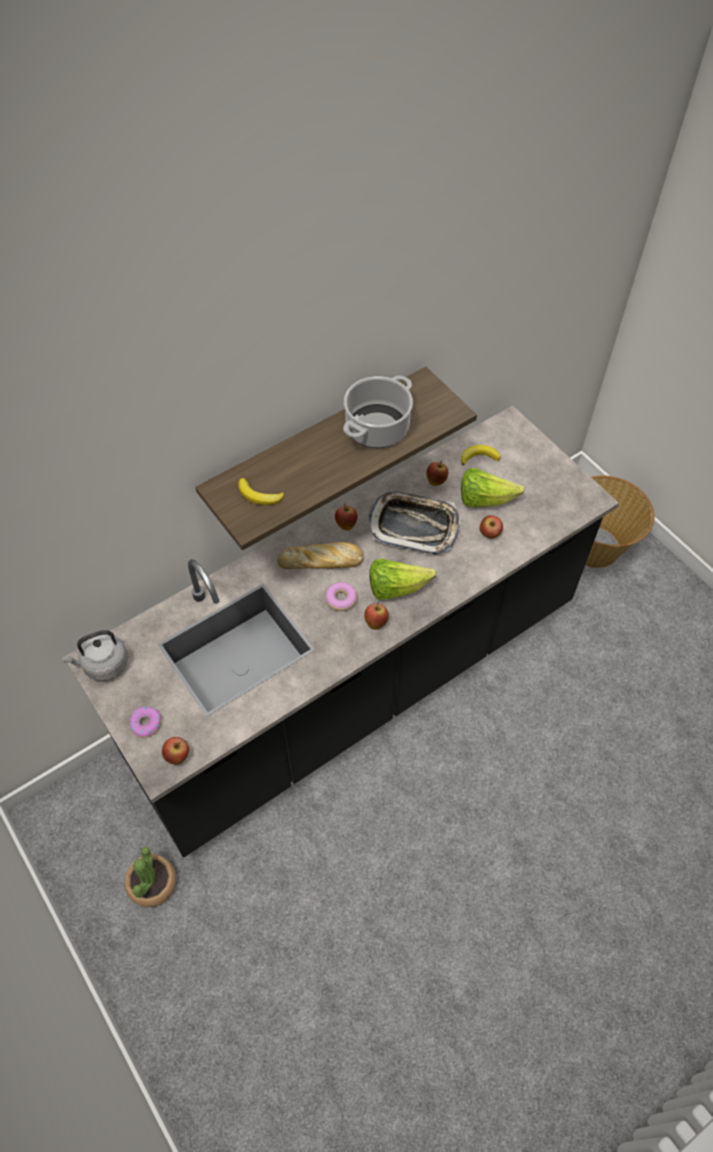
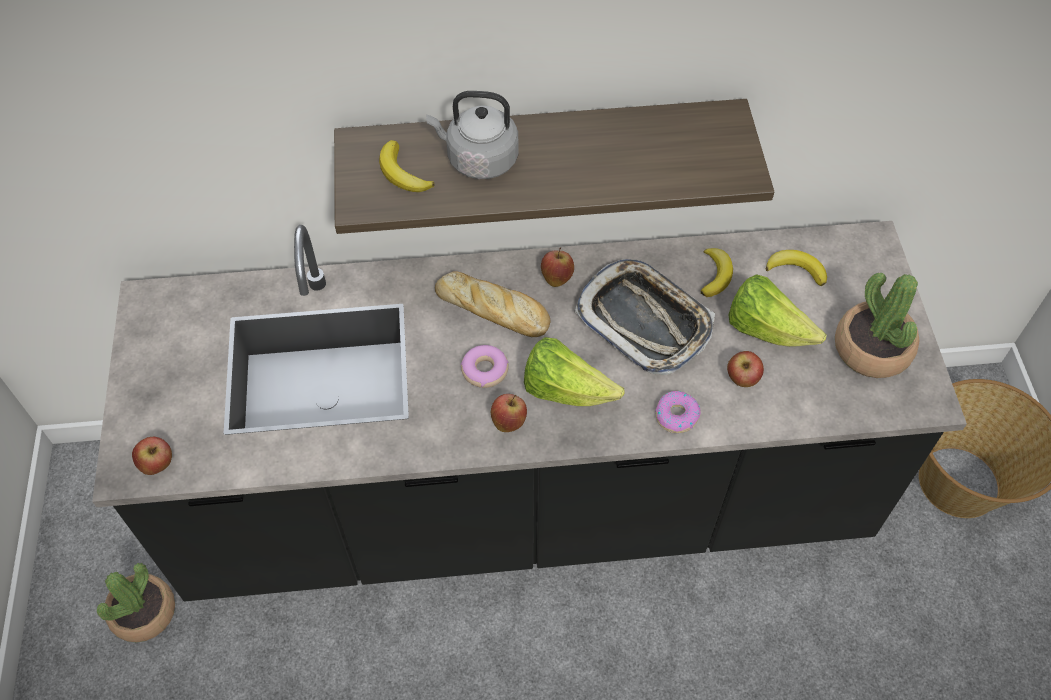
camera: 30 degrees right, 0 degrees up
(103, 665) = (155, 312): grey kettle -> grey kettle (478, 159)
(146, 724) = (151, 407): donut -> donut (676, 415)
(377, 429) = (618, 153): cooking pot -> none
(436, 480) = (715, 275): apple -> banana
(546, 484) = (871, 349): none -> potted plant

